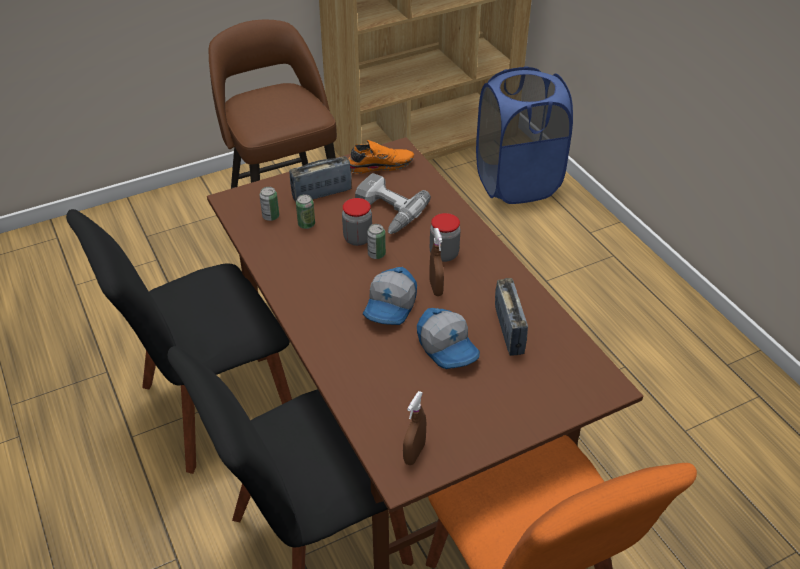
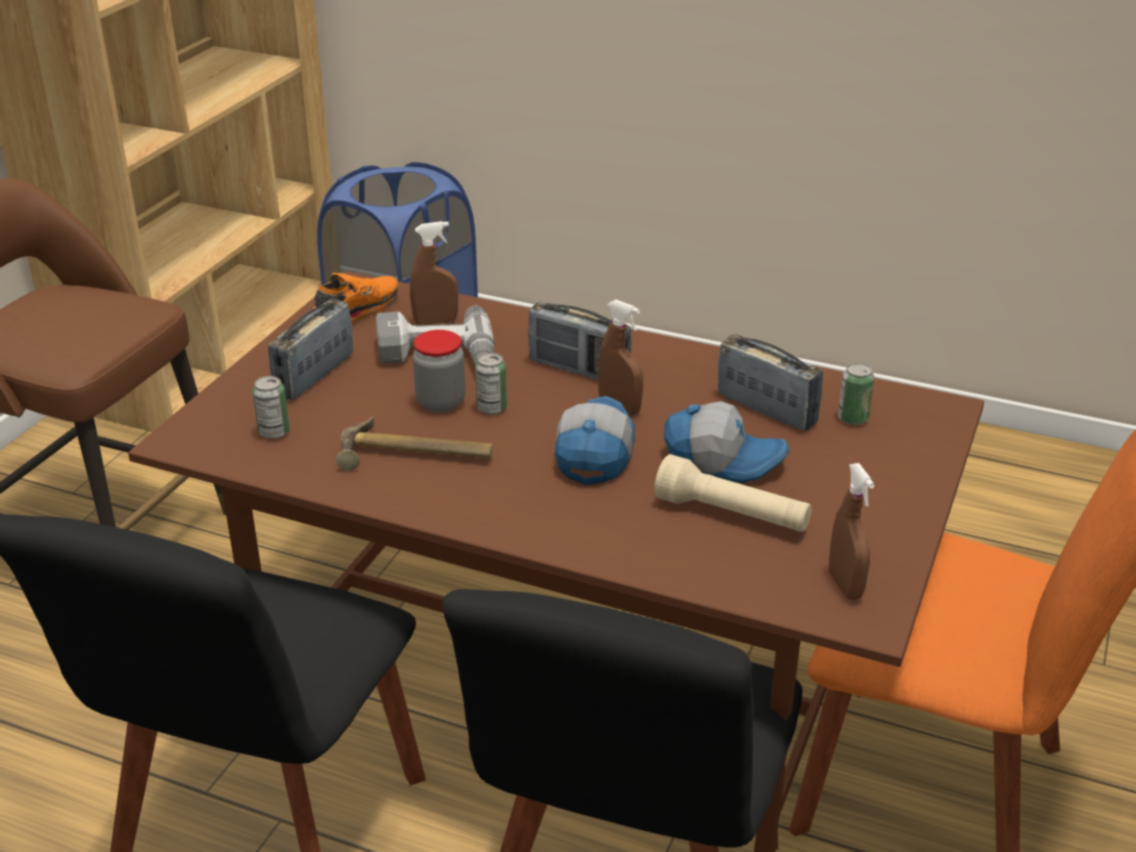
camera: 40 degrees left, 10 degrees down
(306, 224) = (343, 418): can -> can (853, 418)
(311, 263) = (415, 457): none -> hammer
(391, 306) = (593, 453): cap -> cap turned 150 degrees counterclockwise
(411, 189) = (435, 322): none -> brown spray bottle
(411, 381) = (732, 515): none -> beige flashlight
(444, 254) = (578, 370): jar -> radio

